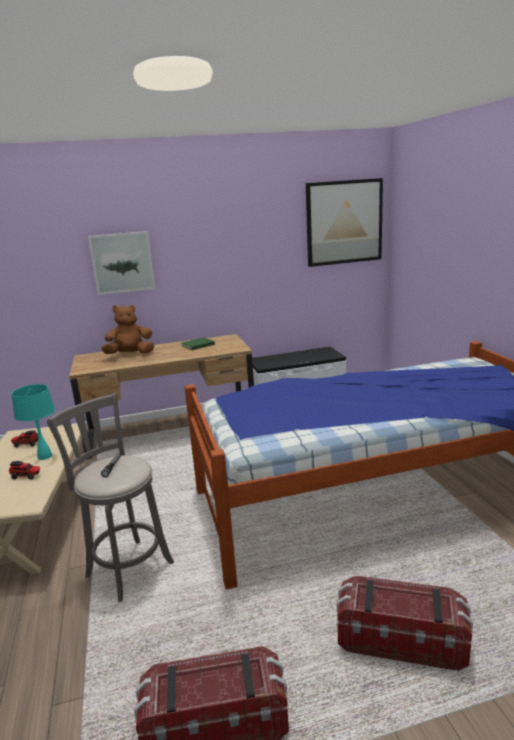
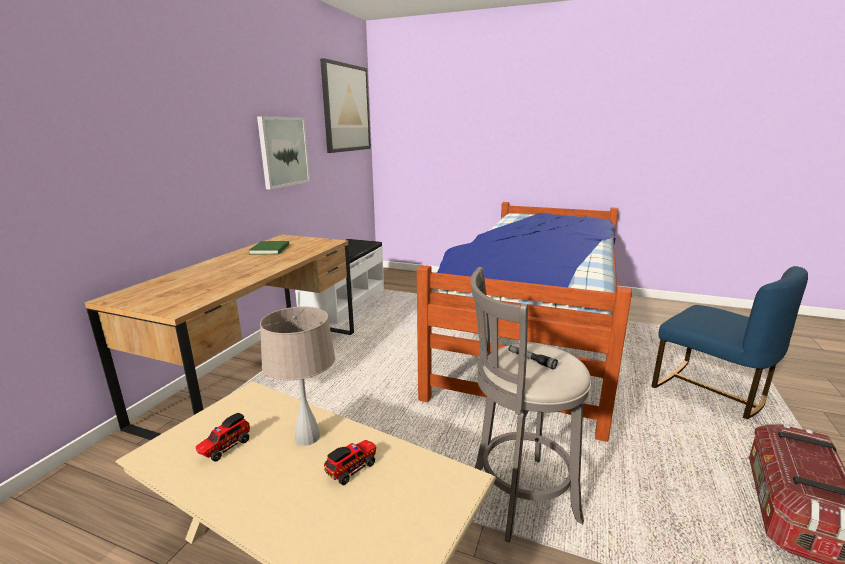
camera: 55 degrees left, 0 degrees up
(45, 456) = (308, 437): turquoise table lamp -> beige table lamp
(122, 262) = (147, 132): picture -> picture (283, 151)
(130, 354) = (200, 276): brown plush toy -> none
(400, 640) = (710, 390): storage box -> blue chair

